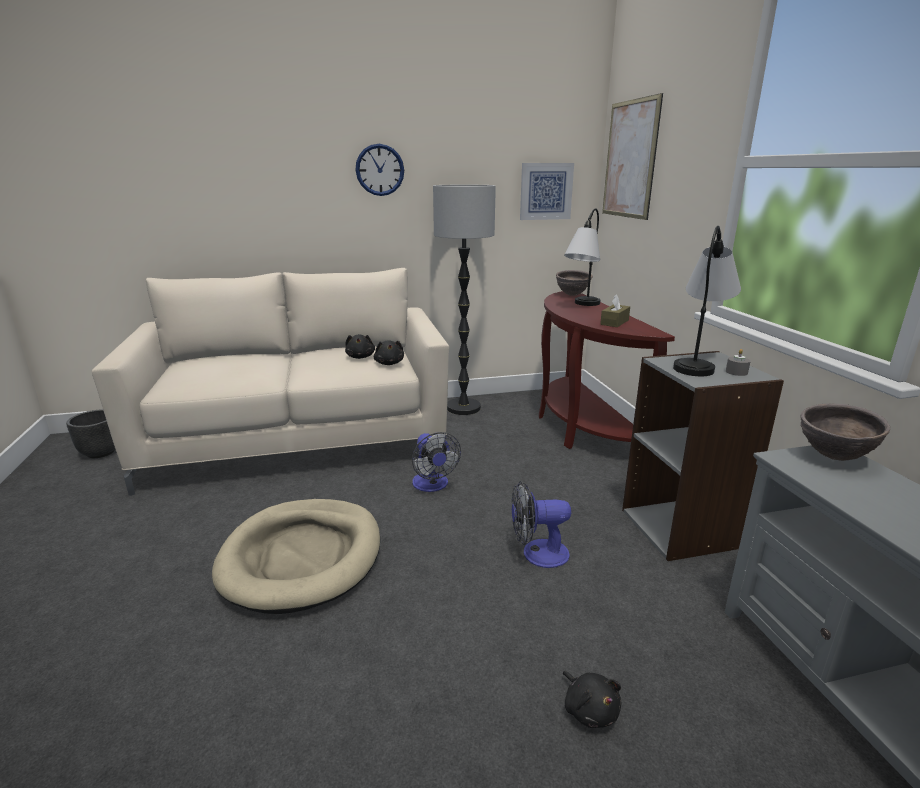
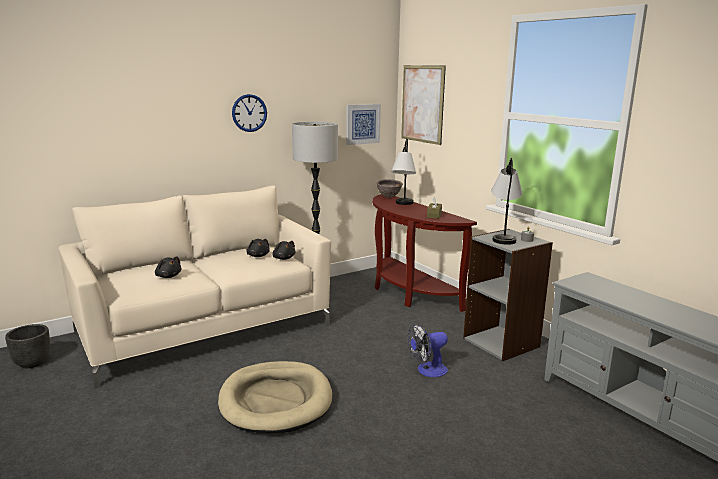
camera: 20 degrees left, 5 degrees down
(432, 485) = (332, 343): fan -> none
(589, 709) = (500, 436): black plush toy -> black plush toy (168, 276)
(833, 457) = (589, 279): brown bowl -> none

